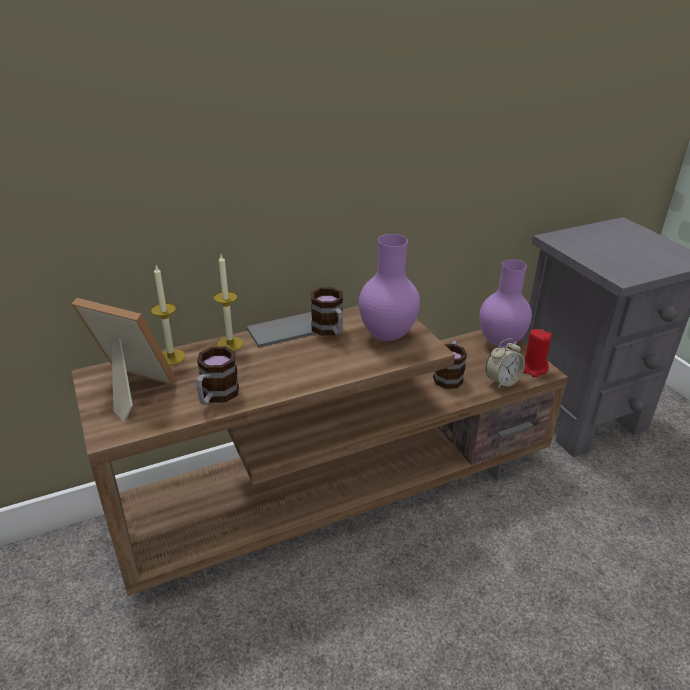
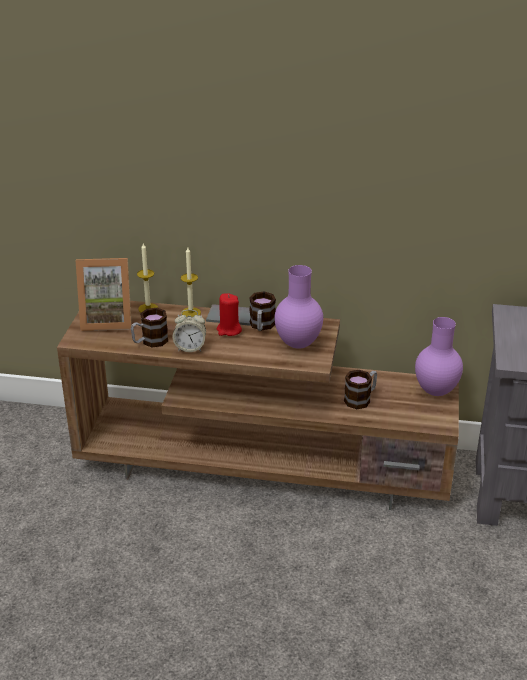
camera: 35 degrees right, 0 degrees up
(129, 390) = (107, 320): picture frame -> picture frame turned 120 degrees clockwise
(502, 381) = (398, 418): alarm clock -> alarm clock (190, 348)
(533, 369) = (437, 420): red candle -> red candle (229, 330)

